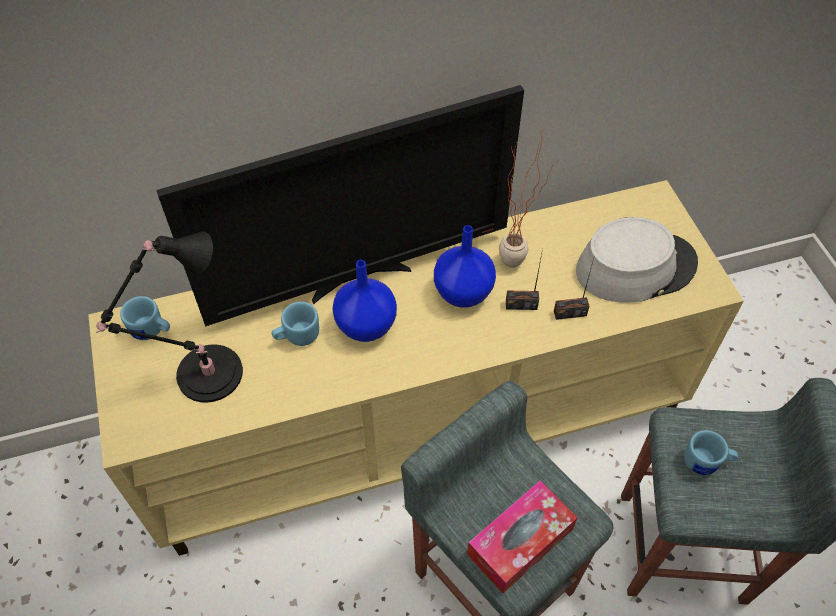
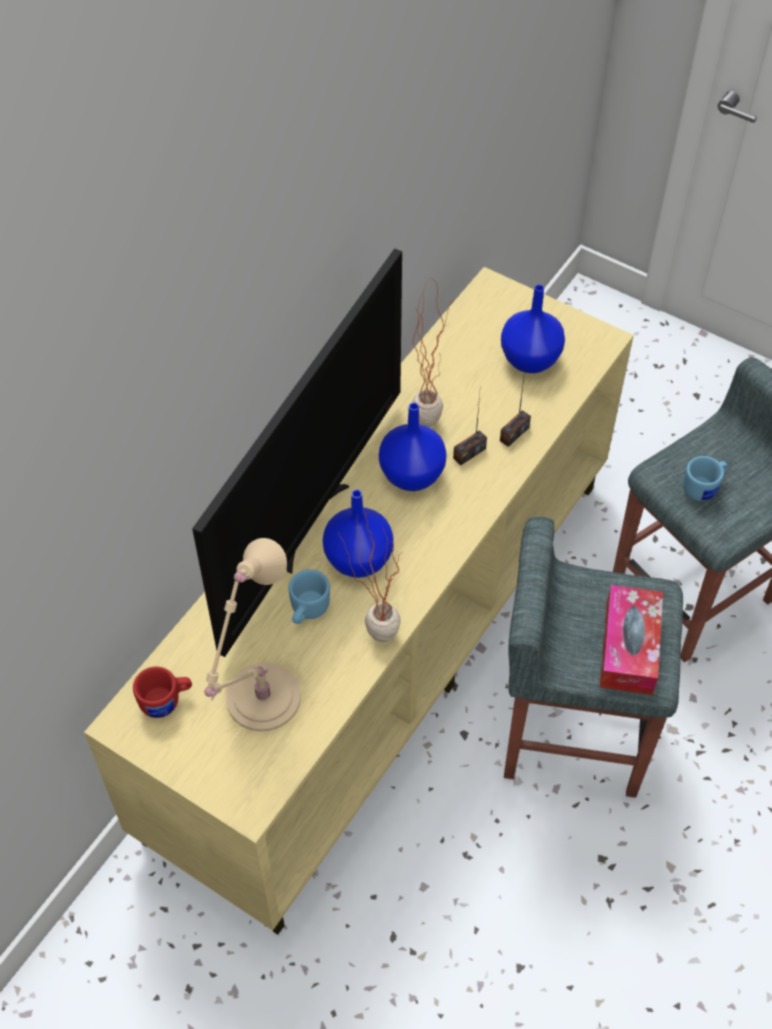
camera: 40 degrees left, 0 degrees up
(152, 331) = (166, 701): blue mug -> red mug
(204, 375) = (259, 702): black table lamp -> beige table lamp
(324, 382) = (372, 631): none -> potted plant
(635, 267) = (528, 360): grey hat -> blue vase

